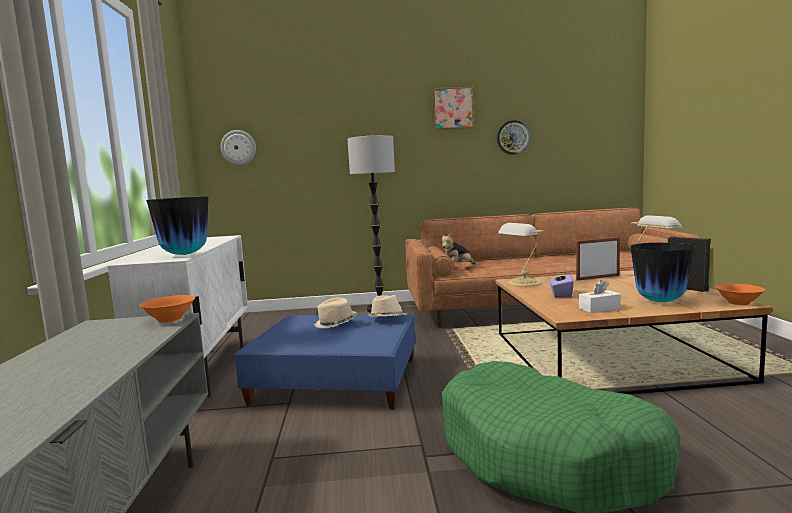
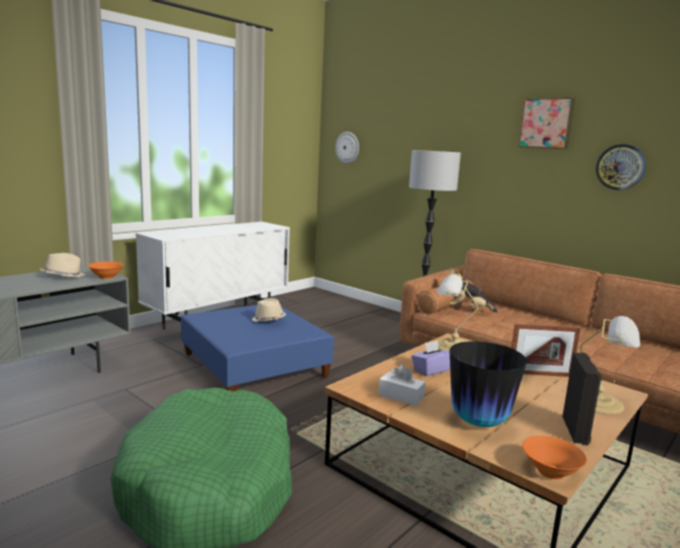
camera: 45 degrees right, 5 degrees up
(184, 254) = (183, 235): vase -> none
(387, 319) = (304, 331): beige hat -> beige hat (63, 276)
(597, 278) = (540, 374): picture frame -> picture frame turned 150 degrees clockwise

